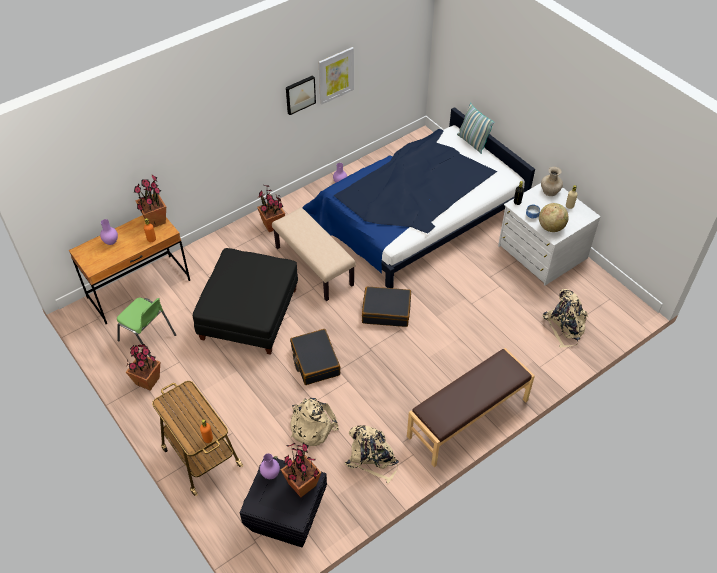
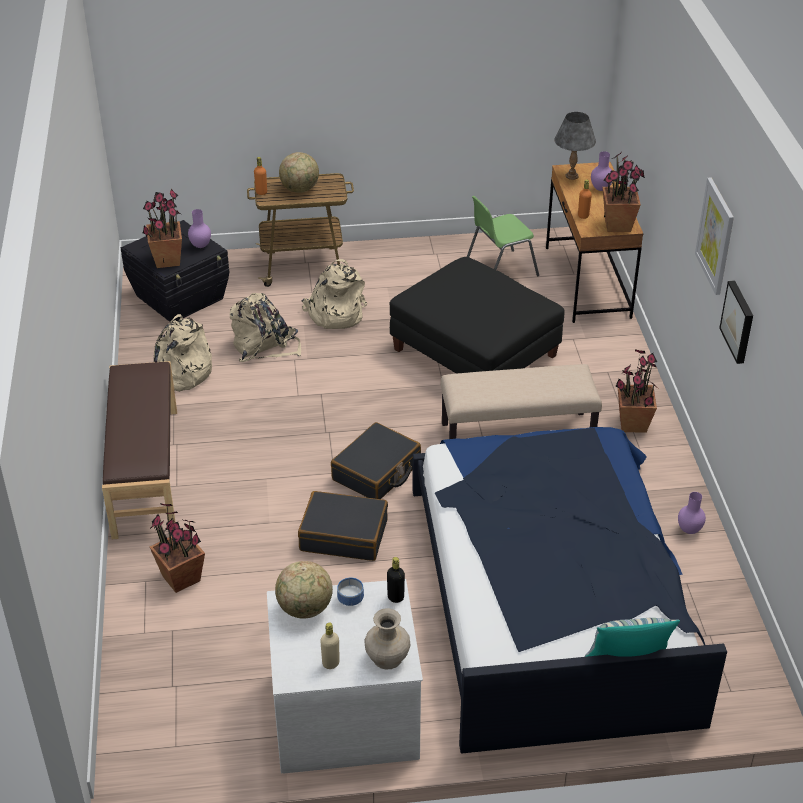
camera: 120 degrees right, 10 degrees down
(100, 262) = (571, 176): none -> grey table lamp
(147, 381) = (435, 257): potted plant -> potted plant (181, 579)
(189, 416) = (300, 189): none -> globe
(315, 361) = (351, 379): black suitcase -> black suitcase (344, 535)
(336, 75) = (766, 368): picture -> picture (715, 236)
(565, 326) = (180, 651): beige backpack -> beige backpack (335, 314)

